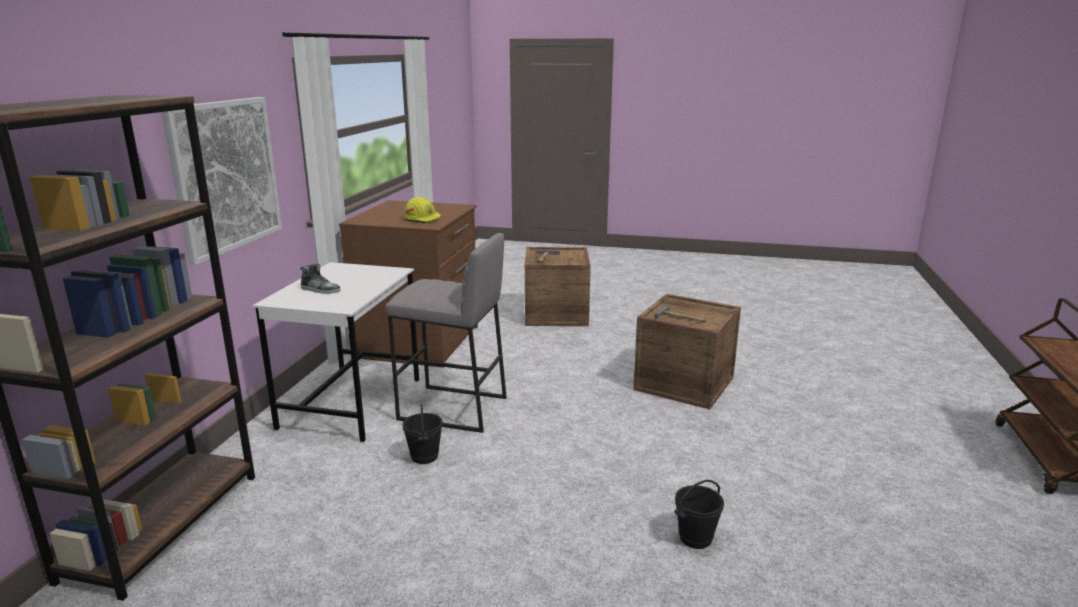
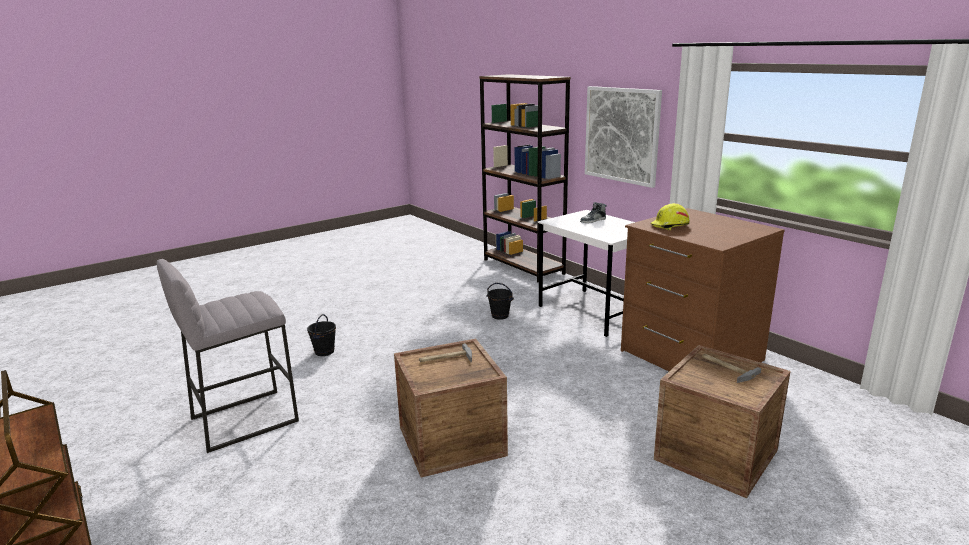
camera: 130 degrees right, 0 degrees up
(452, 409) = (546, 336): grey stool -> grey stool (244, 419)

